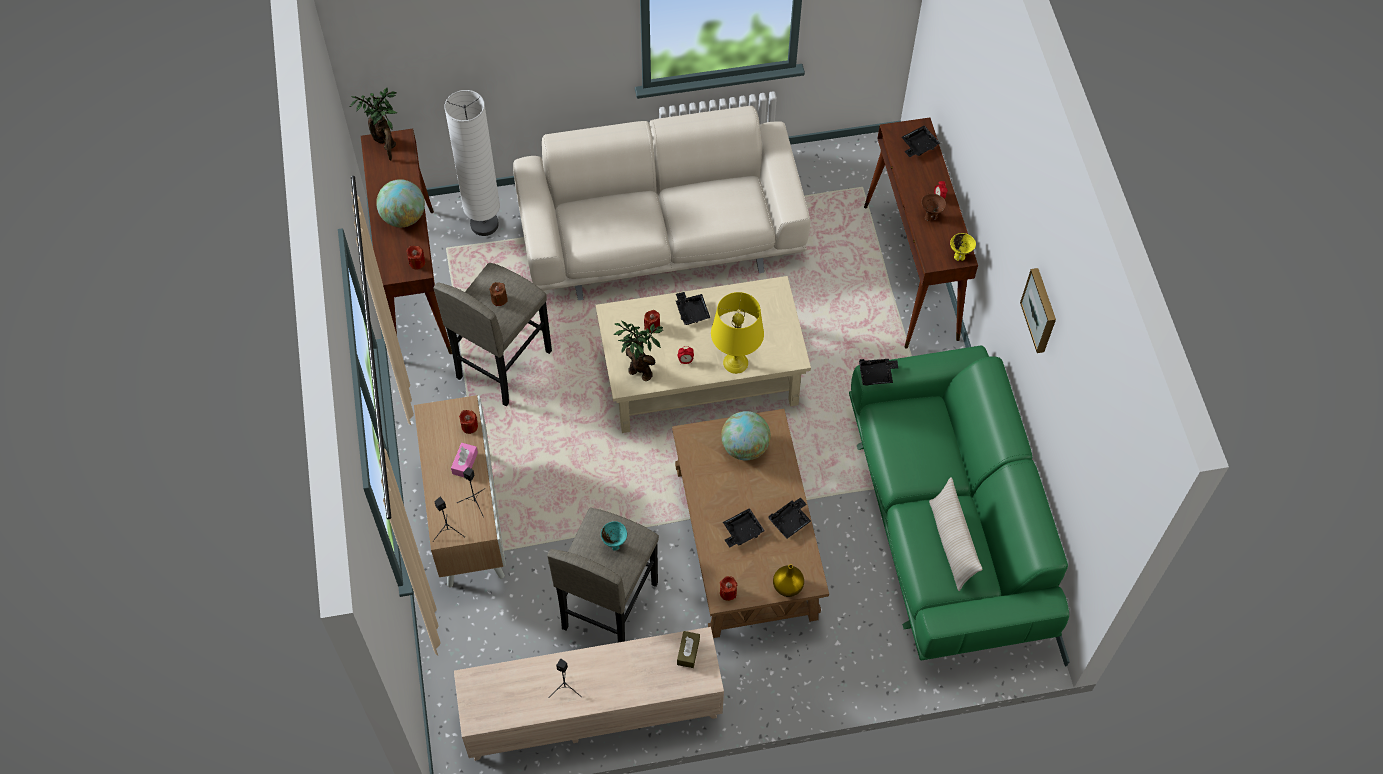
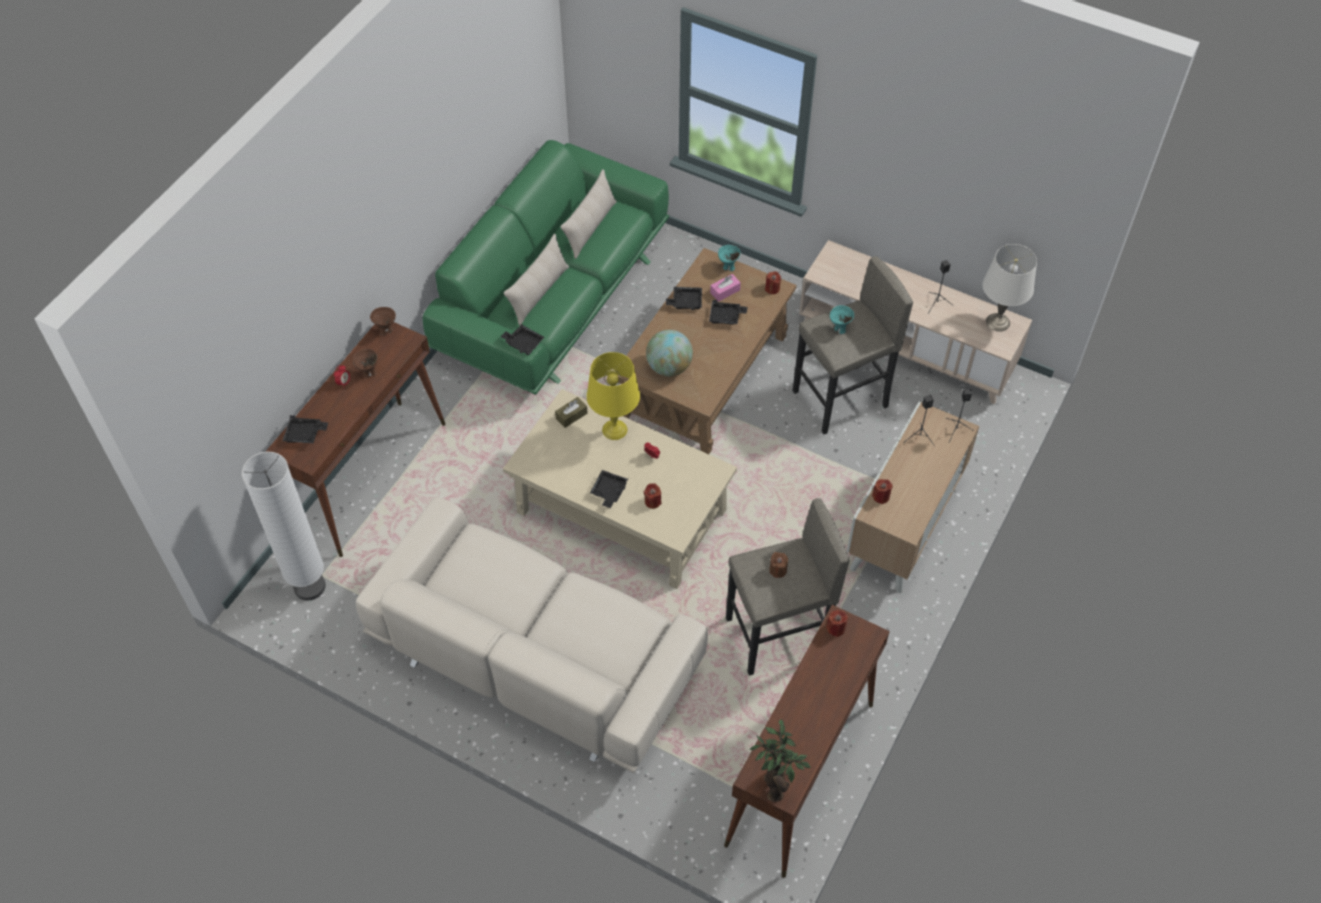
camera: 140 degrees left, 5 degrees down
(403, 217) = (815, 685): globe -> none
(465, 463) = (906, 470): pink tissue box -> pink tissue box (725, 291)
(484, 224) = (685, 791): white floor lamp -> white floor lamp (309, 587)
(493, 708) = (997, 322): none -> white table lamp
(638, 370) = (696, 474): potted plant -> none
(688, 652) = (832, 273): brown tissue box -> brown tissue box (571, 416)
(787, 587) = (728, 267): yellow vase -> turquoise bowl
(922, 444) = (538, 293): none -> beige pillow
(959, 256) = (386, 331): yellow bowl -> brown bowl
(1041, 310) = (433, 154): picture -> none

